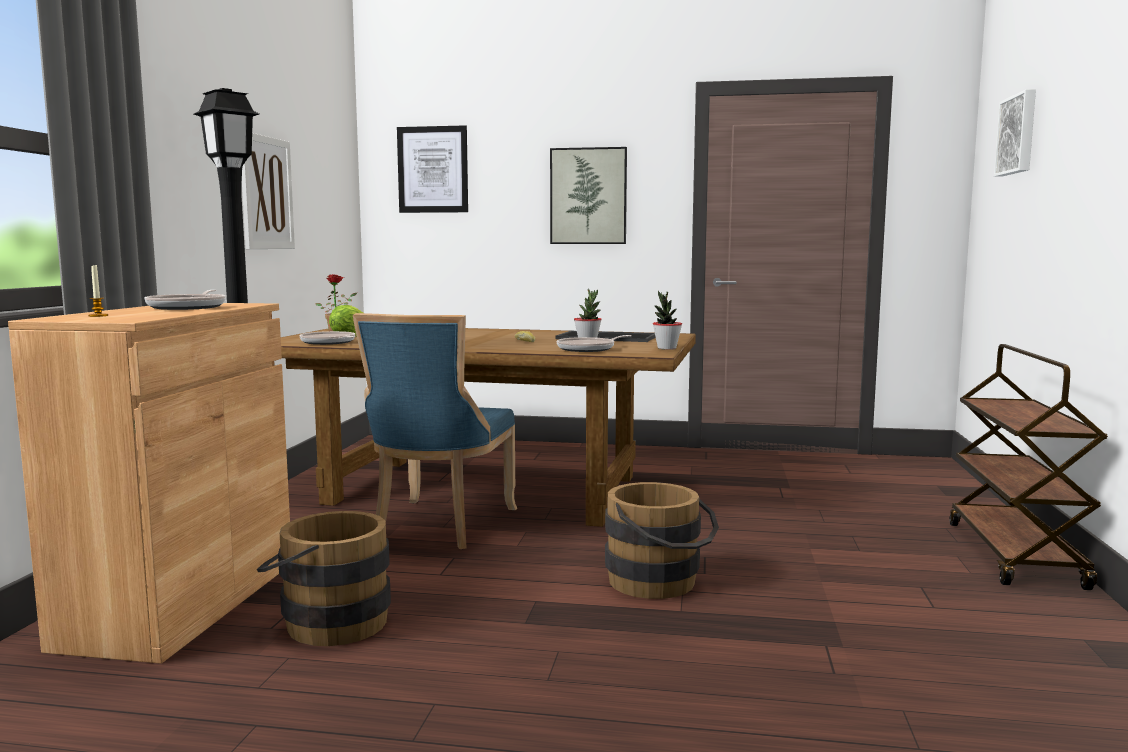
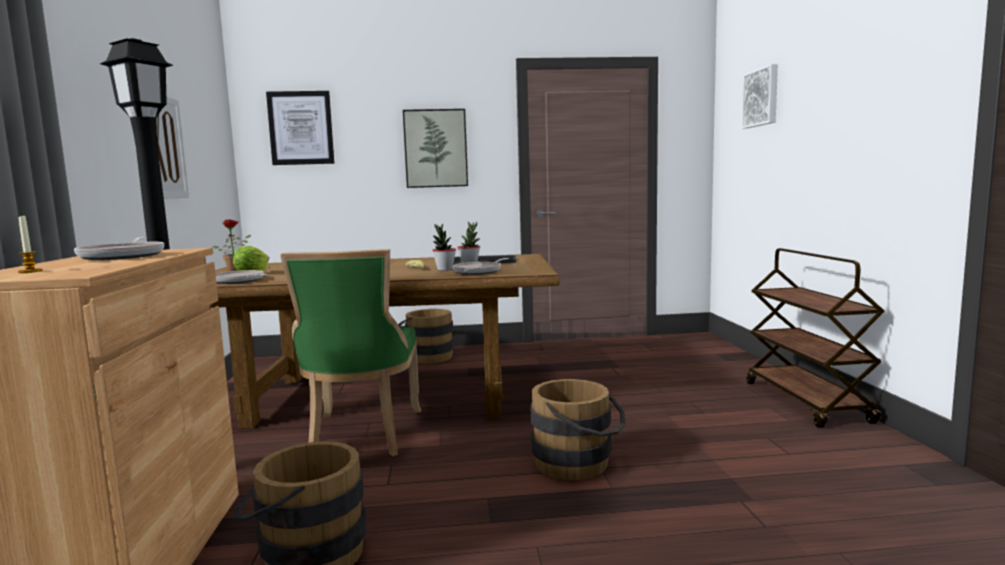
camera: 15 degrees left, 0 degrees up
(439, 526) = (362, 436): blue chair -> green chair
(559, 452) = (427, 356): none -> brown bucket
(666, 348) = (540, 267): potted plant -> potted plant (444, 269)

